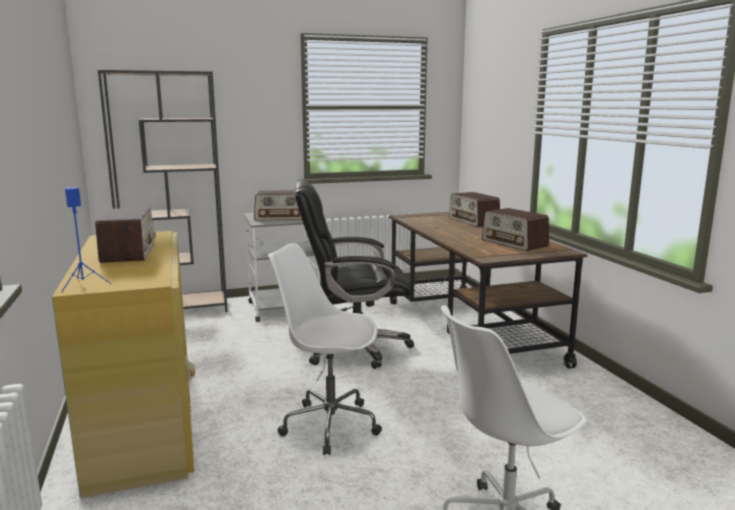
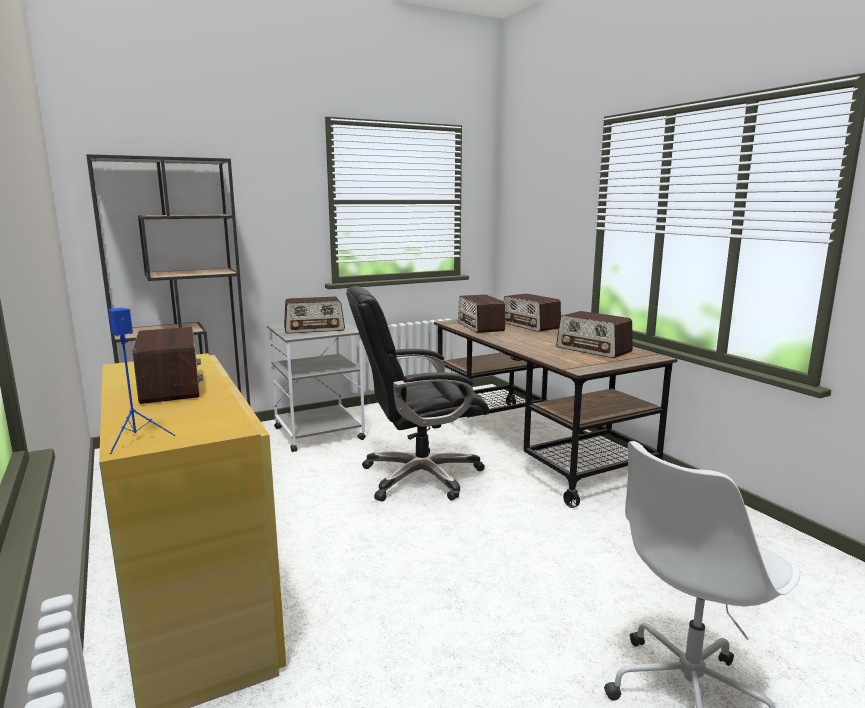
camera: 10 degrees left, 0 degrees up
(327, 425) = (427, 579): white office chair -> none
(427, 221) = (480, 327): none -> radio

